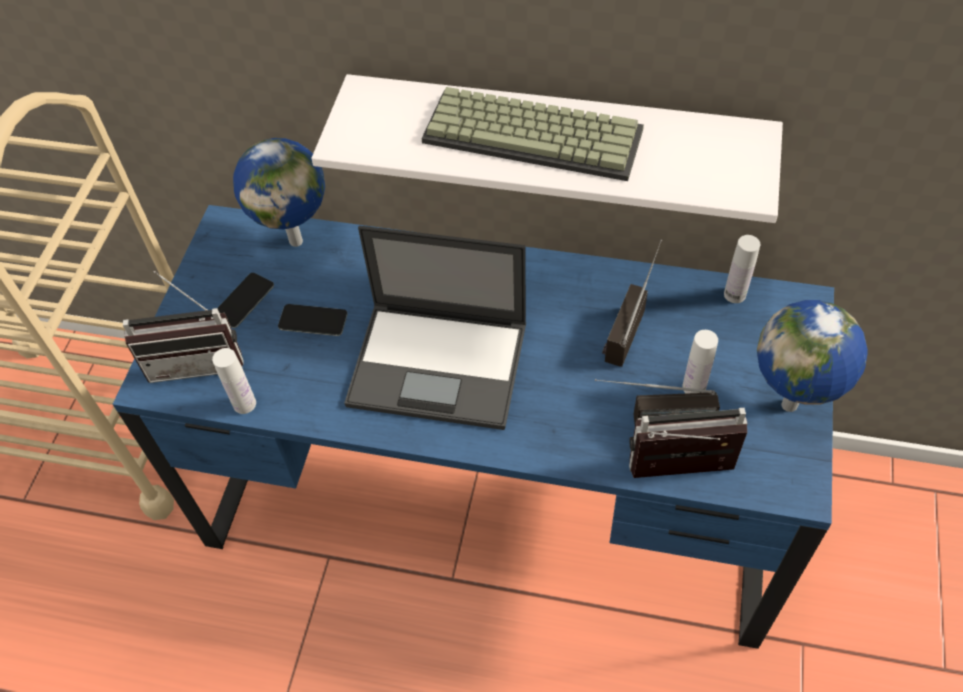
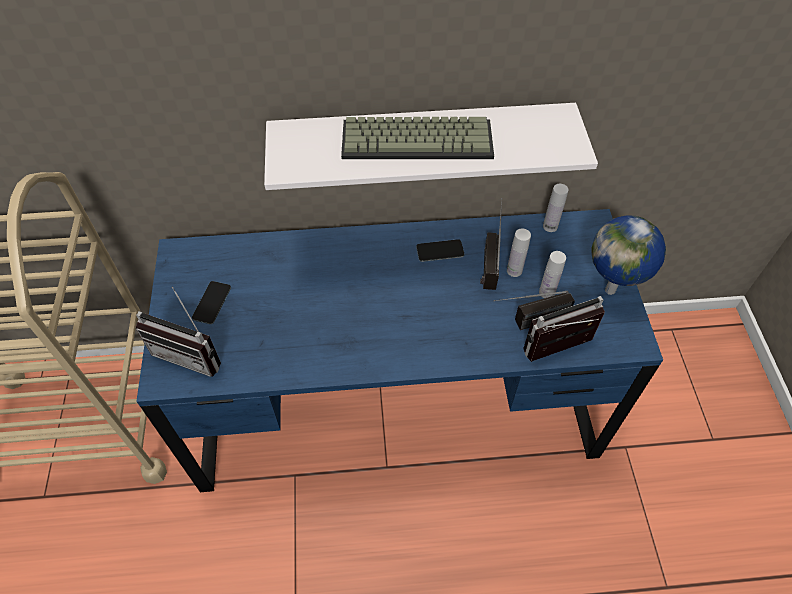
camera: 20 degrees left, 0 degrees up
(198, 359) = (192, 353): radio -> radio turned 45 degrees clockwise
(244, 404) = (239, 377): white bottle -> white bottle (514, 270)
(297, 239) = (236, 251): globe -> none
(313, 320) = (269, 305): phone -> phone (440, 251)
(440, 364) = (372, 316): laptop -> none

